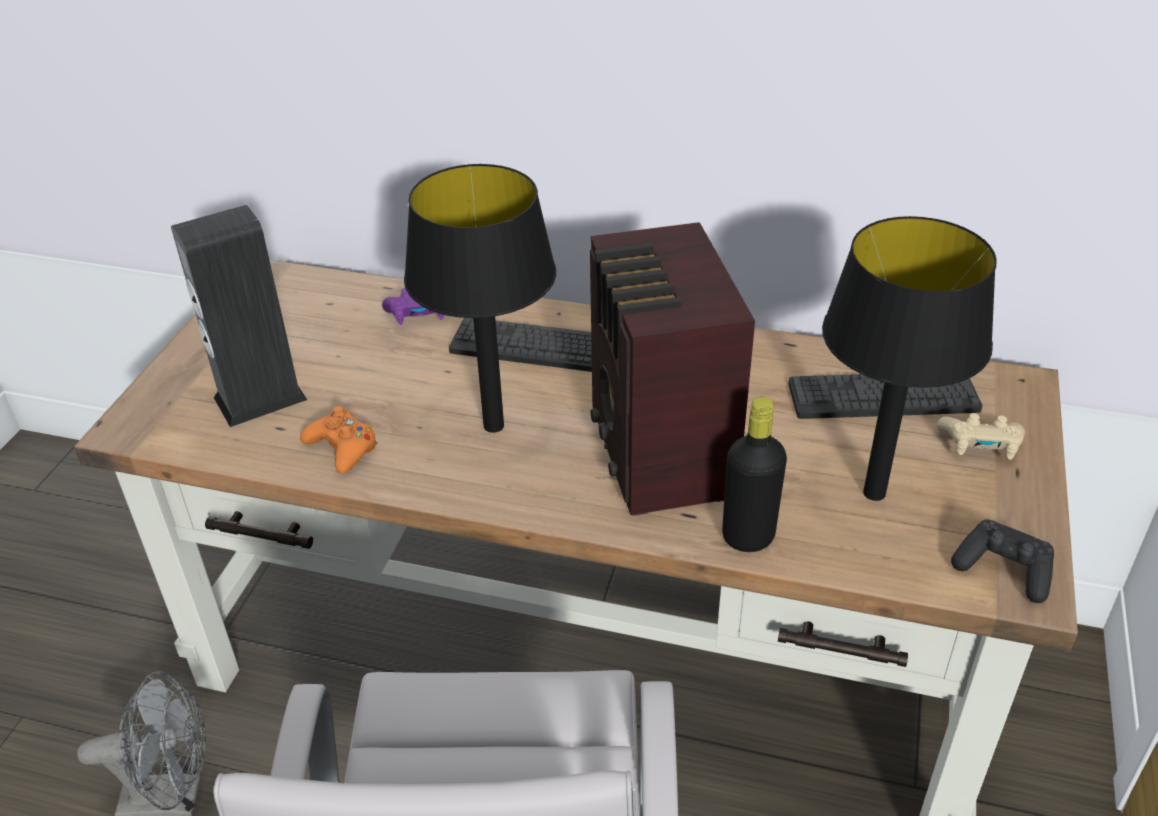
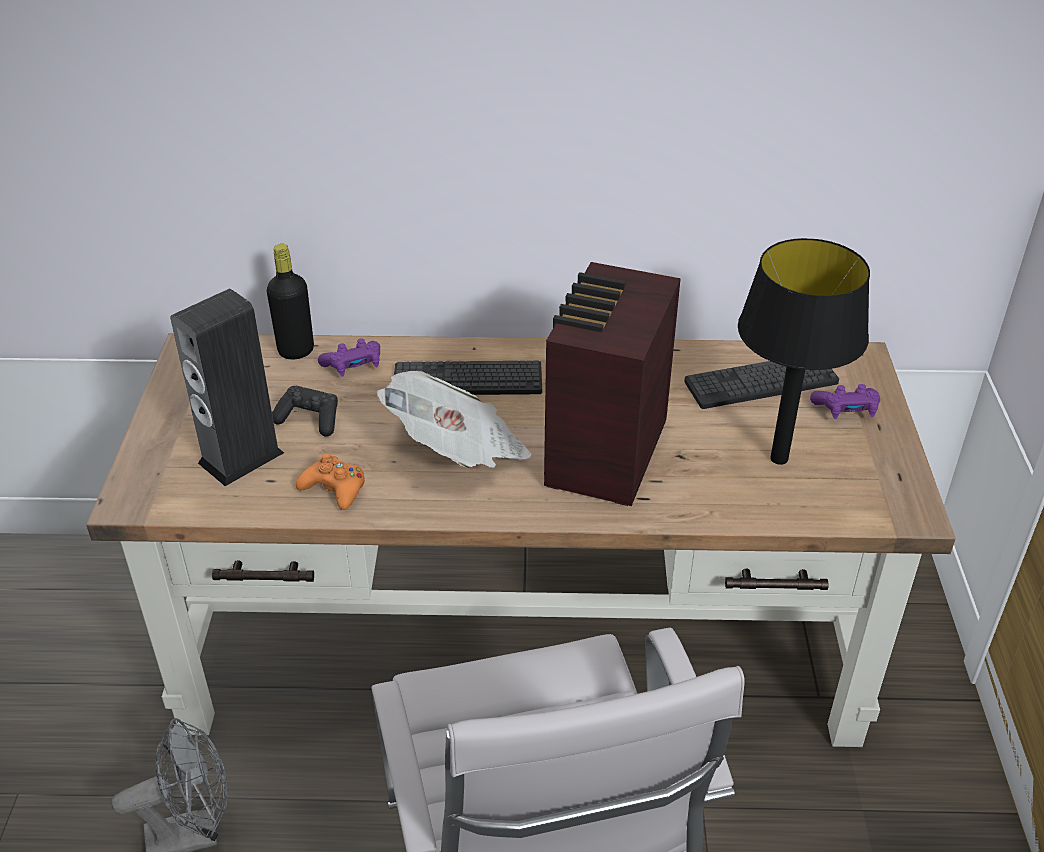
camera: 15 degrees left, 0 degrees up
(495, 425) = (458, 451): black table lamp -> newspaper
(659, 455) = (602, 455): radio -> radio turned 45 degrees clockwise
(748, 537) = (695, 507): black bottle -> black bottle (296, 351)
(980, 446) = (846, 411): beige game controller -> purple game controller
(1003, 570) = (891, 501): black game controller -> black game controller (309, 420)

